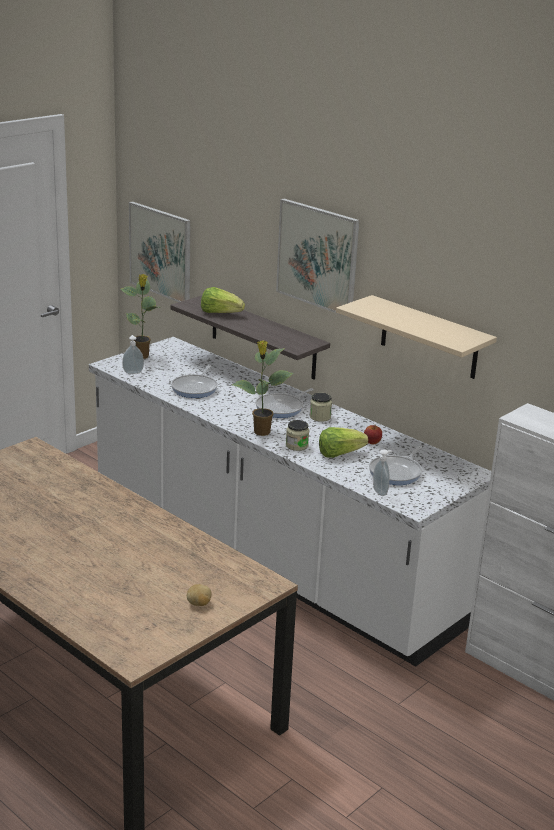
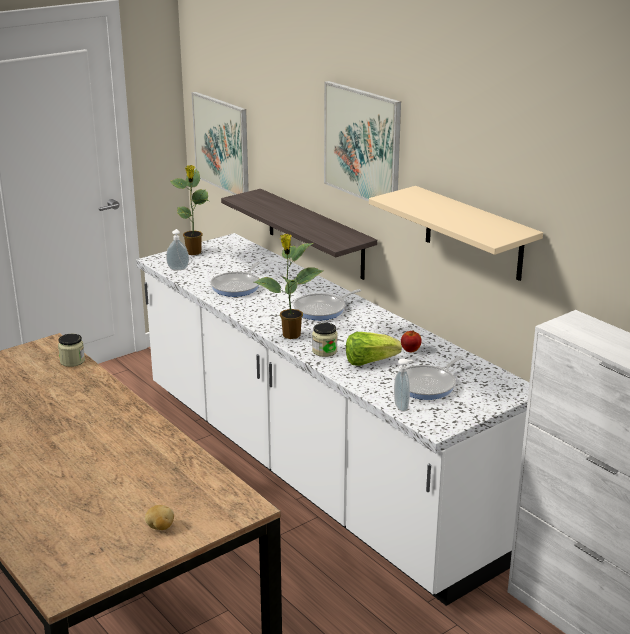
camera: 10 degrees right, 0 degrees up
(220, 313) = (269, 207): lettuce -> none
(320, 417) = (361, 320): jar -> jar (72, 361)

